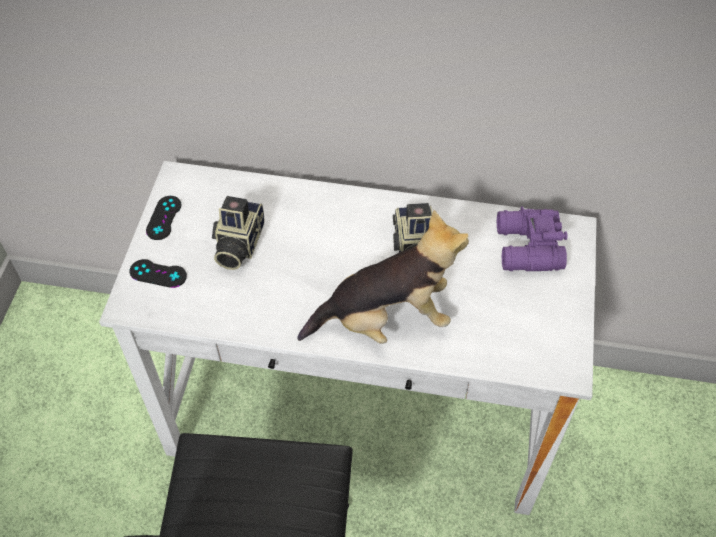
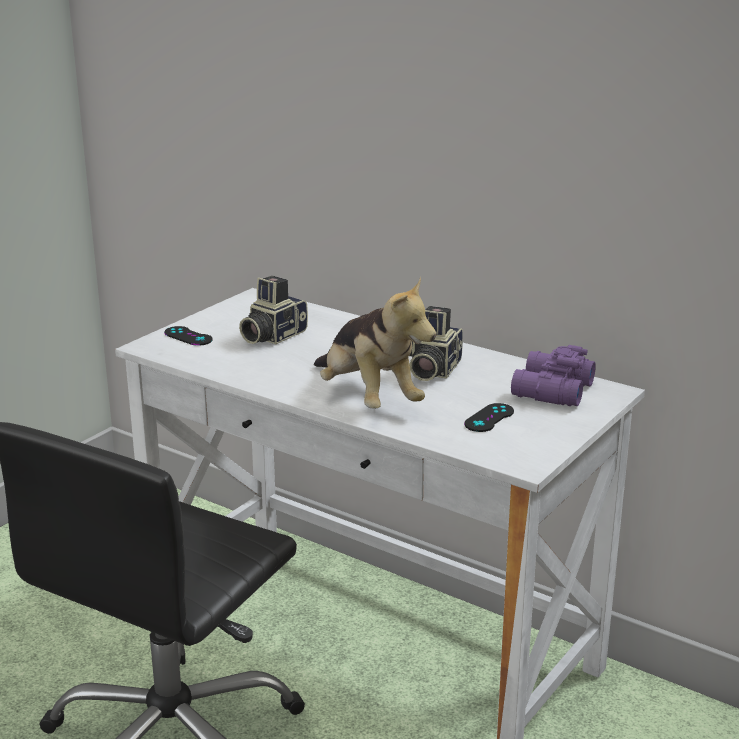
camera: 25 degrees right, 30 degrees down
(164, 218) = (222, 312): black game controller -> black game controller (489, 418)
(386, 319) = (368, 398): plush toy -> plush toy turned 45 degrees clockwise

